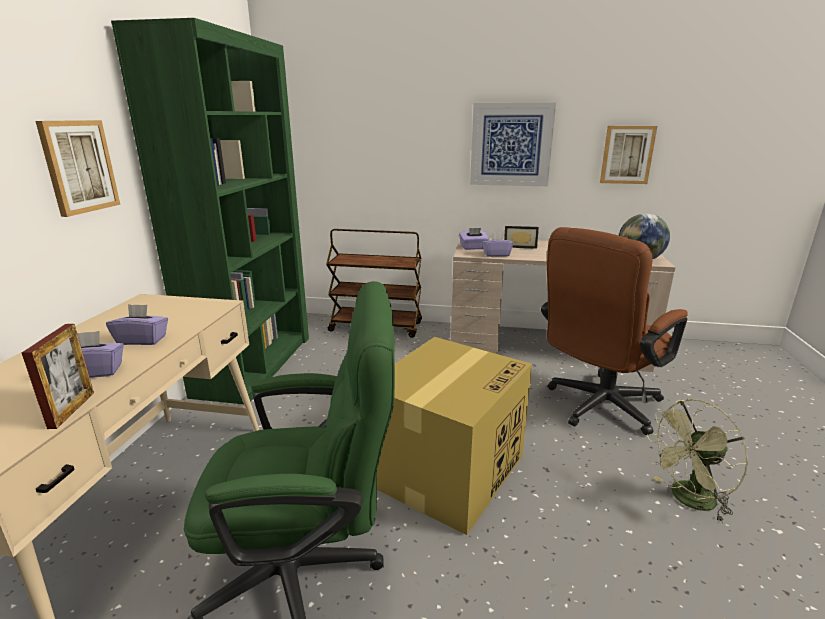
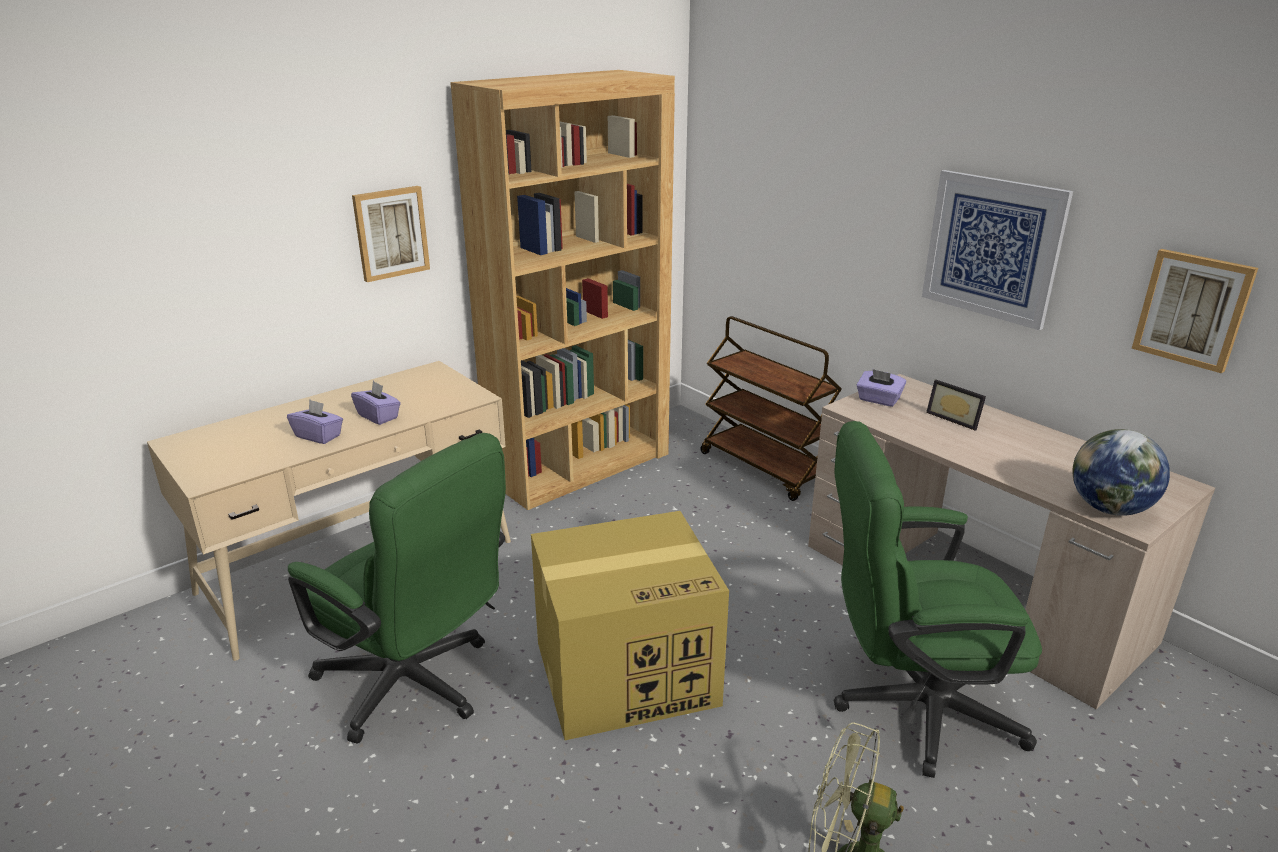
camera: 40 degrees right, 5 degrees up
(72, 410) = (273, 464): picture frame -> none
(255, 364) = (580, 466): green bookcase -> brown bookcase
(496, 254) = (888, 422): purple tissue box -> none
(597, 407) = (910, 707): brown office chair -> green office chair

